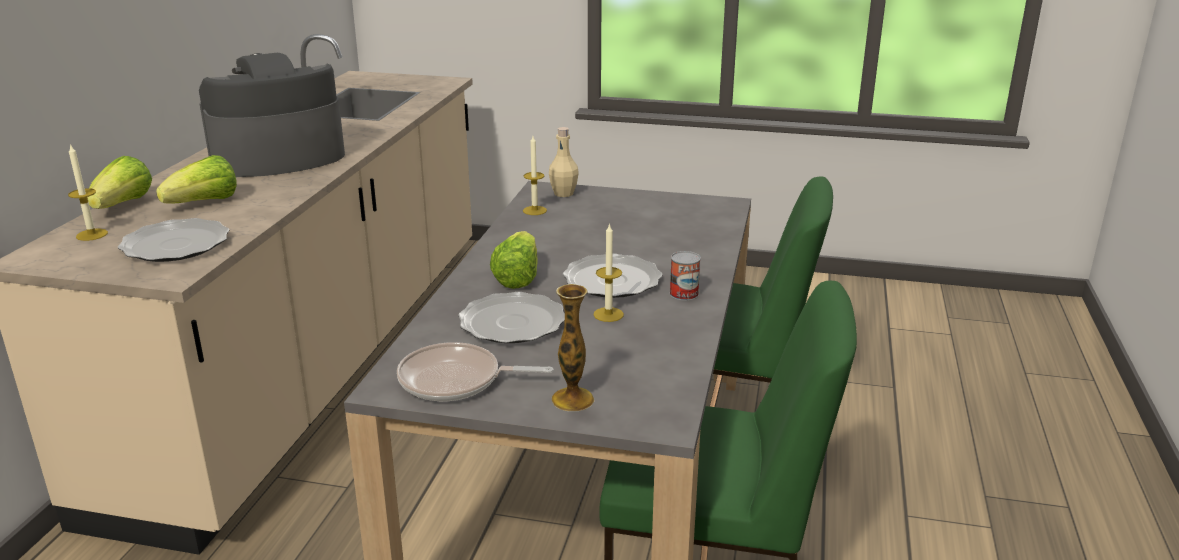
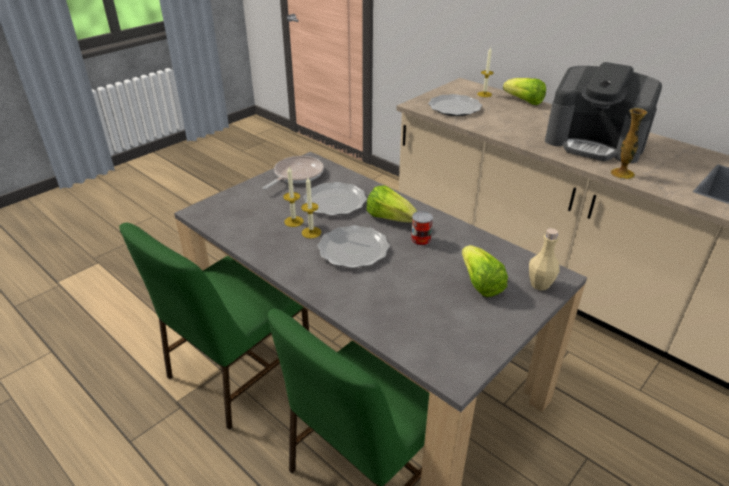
camera: 120 degrees right, 10 degrees up
(204, 203) = (513, 117): lettuce -> lettuce (480, 283)
(277, 157) = (595, 143): coffee machine -> coffee machine turned 120 degrees clockwise
(534, 210) = (506, 258): candle -> candle (293, 221)
(572, 399) = (246, 196): vase -> vase (622, 174)
(684, 294) = (306, 269): can -> can (420, 240)

